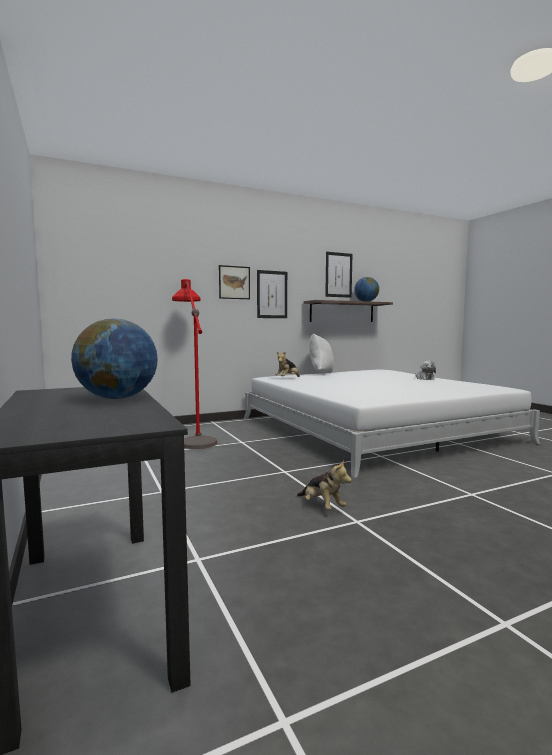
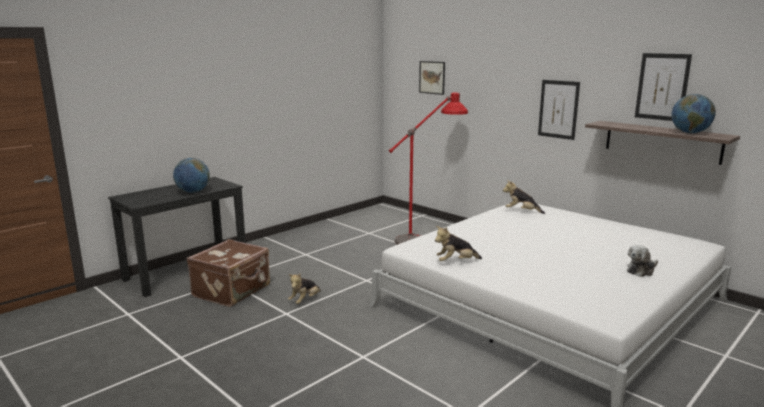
camera: 70 degrees right, 10 degrees up
(234, 282) = (517, 93): picture -> picture (432, 77)
(250, 556) = (233, 291): none -> brown suitcase
(320, 373) = (592, 218): white pillow -> none
(402, 396) = (456, 262): none -> plush toy

